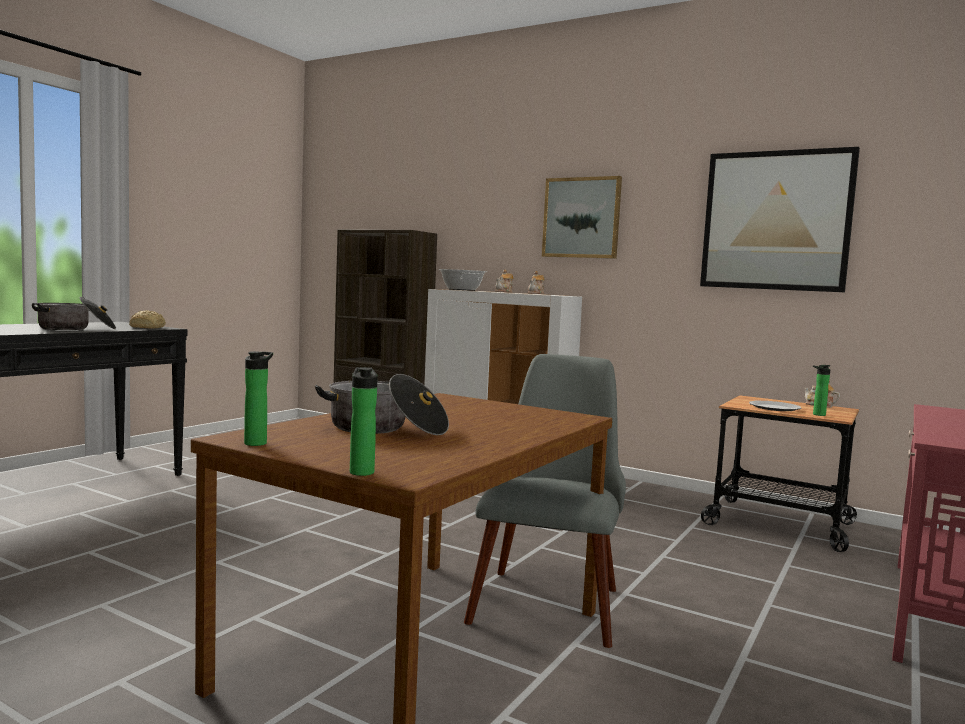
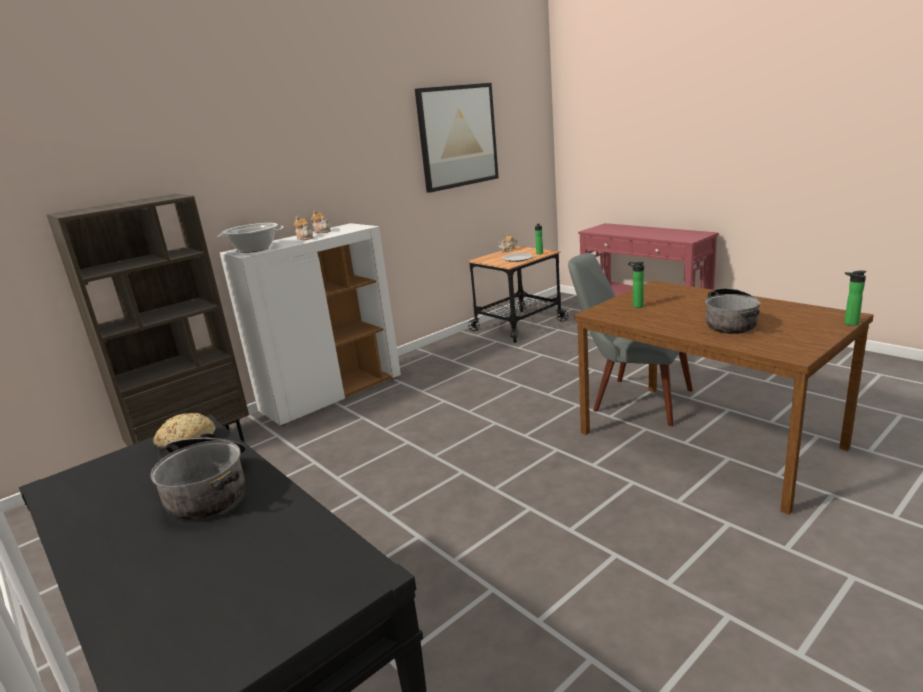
camera: 70 degrees left, 15 degrees up
(257, 443) = (804, 348): bottle -> bottle (636, 306)
(581, 218) = (330, 151): picture -> none

